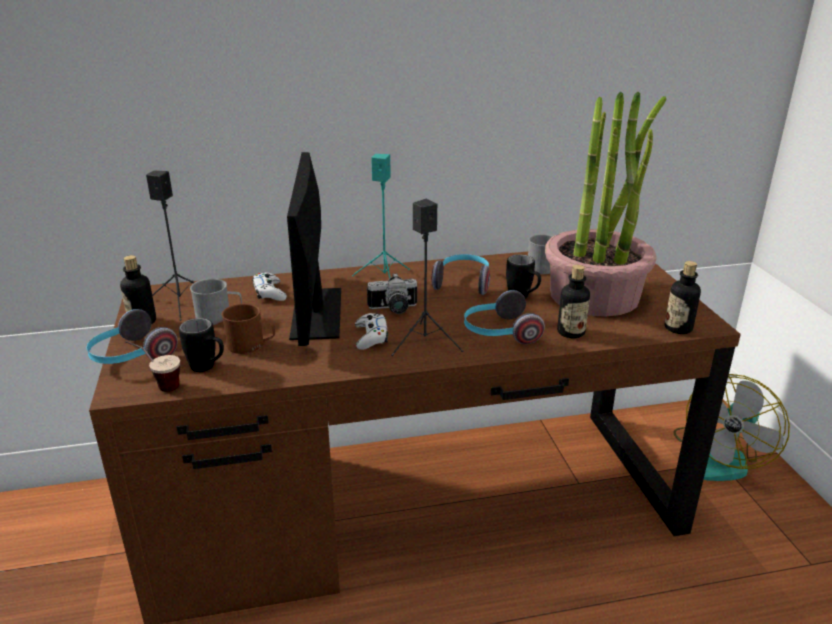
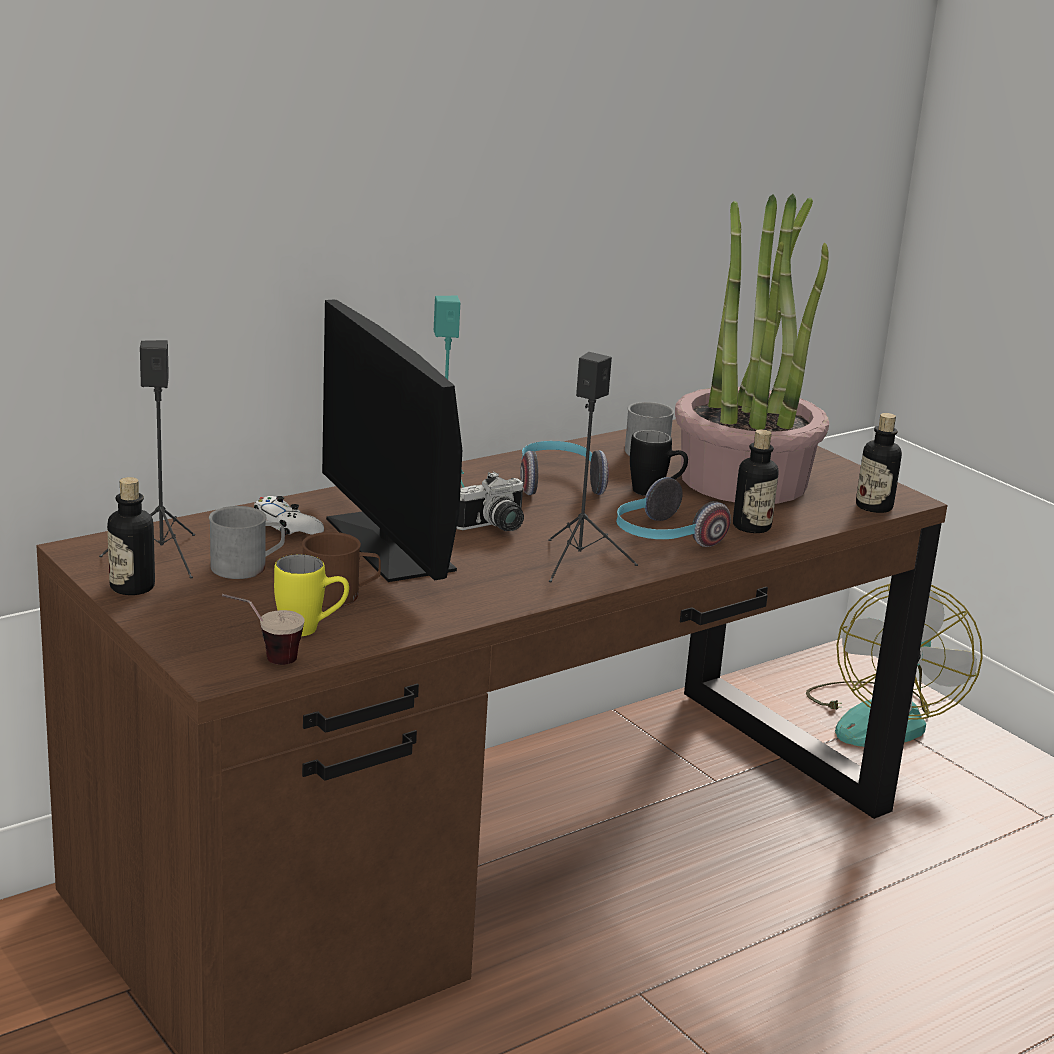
camera: 25 degrees left, 5 degrees down
(130, 356) = (174, 632): headphones -> none
(208, 368) = (311, 630): black mug -> yellow mug
(371, 337) = (499, 564): white game controller -> none

